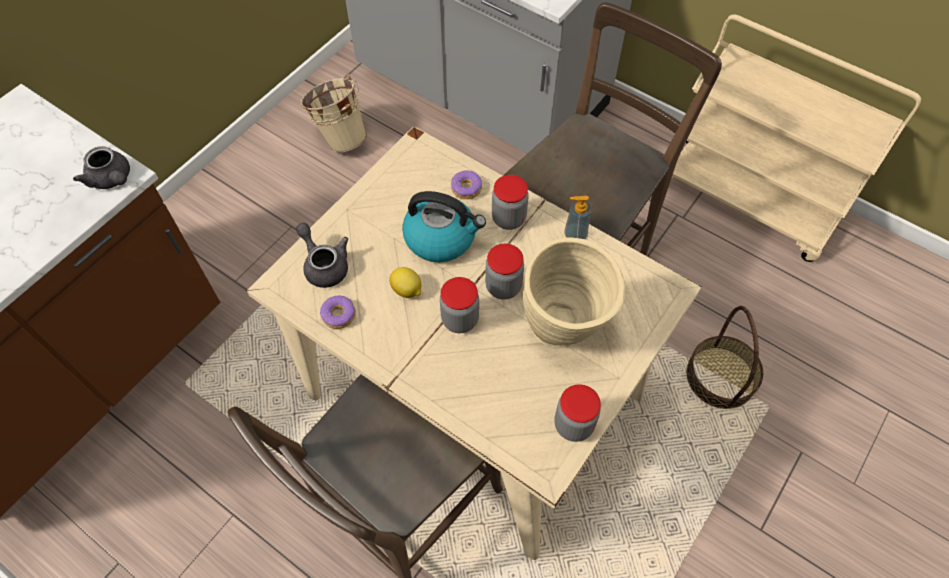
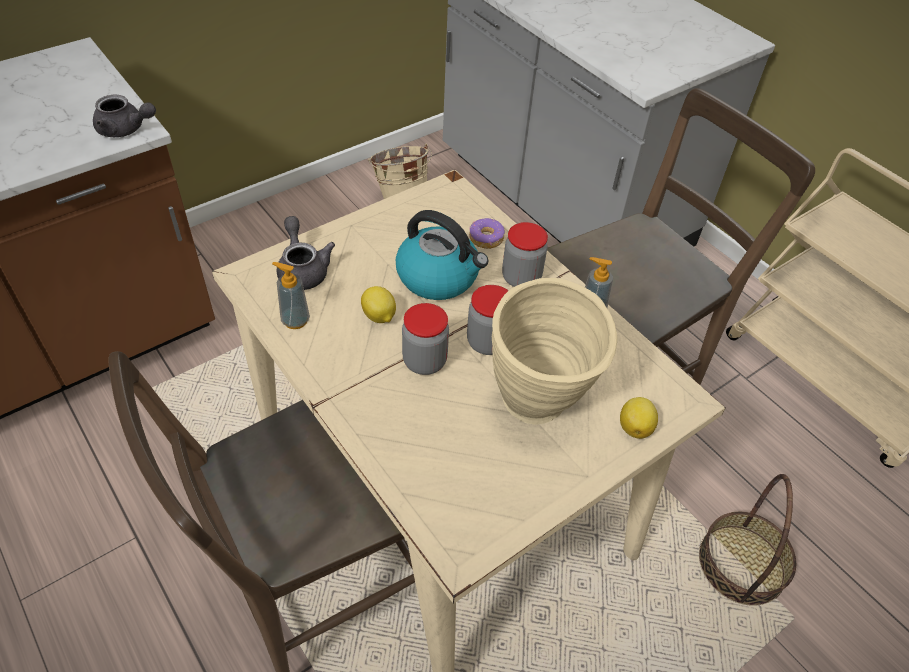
camera: 15 degrees right, 10 degrees down
(112, 180) = (126, 130): grey teapot -> grey teapot turned 45 degrees counterclockwise
(339, 315) = (295, 320): donut -> soap dispenser
(573, 425) = (512, 511): jar -> none
(640, 325) = (635, 427): none -> lemon

